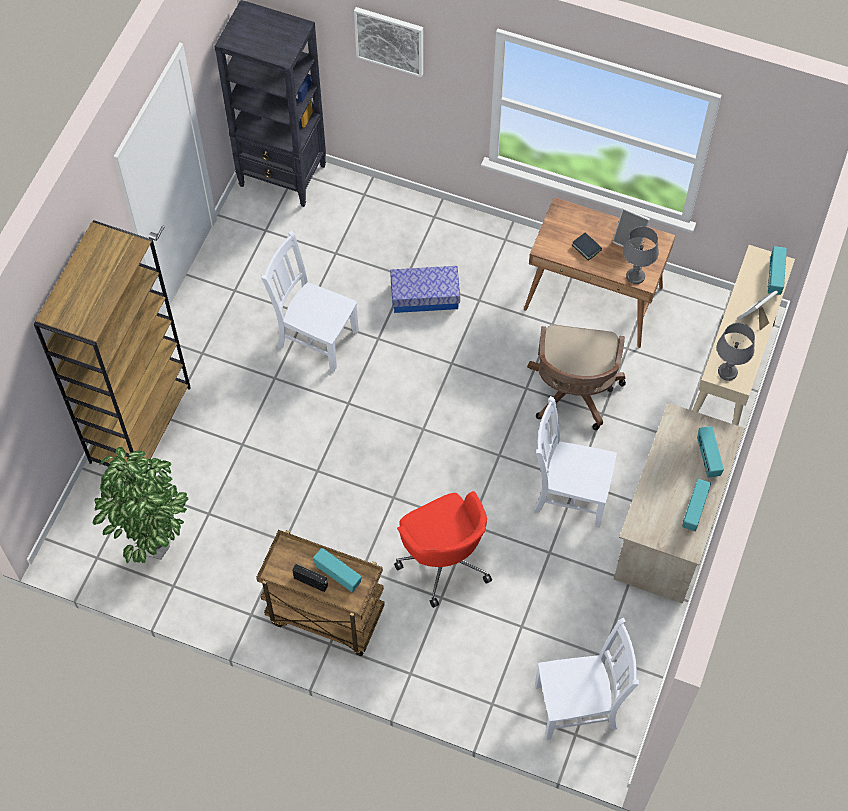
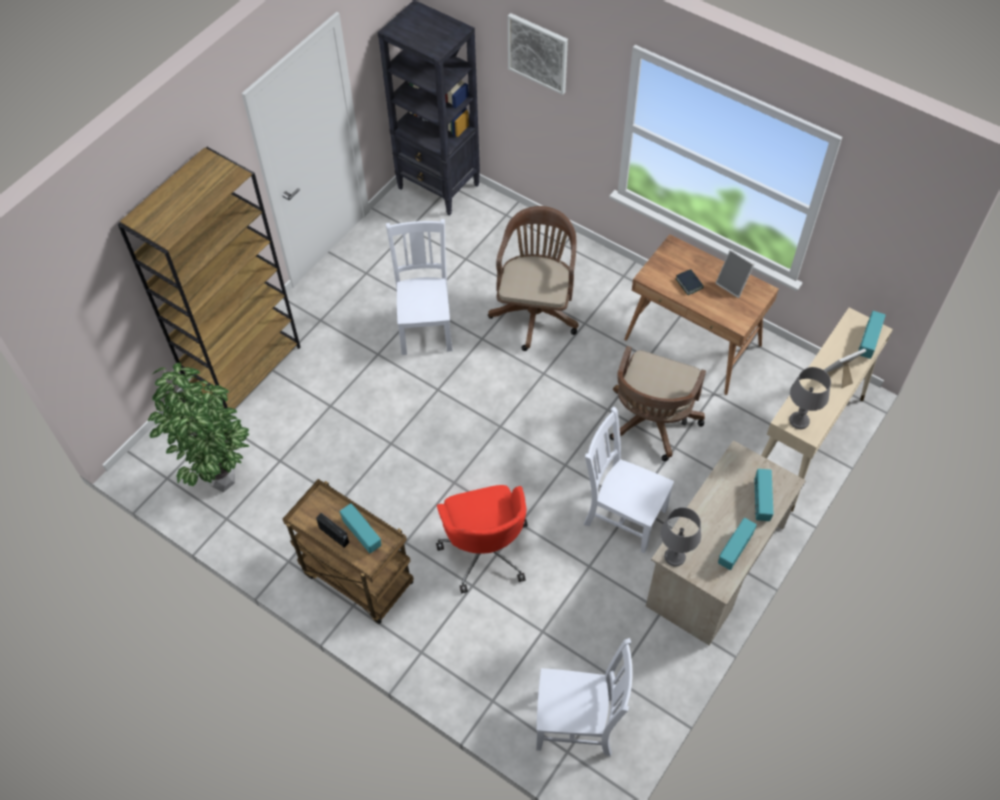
camera: 15 degrees right, 5 degrees down
(315, 337) = (425, 326): white chair -> white chair turned 45 degrees clockwise
(425, 296) = (536, 310): storage box -> brown office chair
(635, 276) = (730, 318): grey table lamp -> grey table lamp (675, 557)

